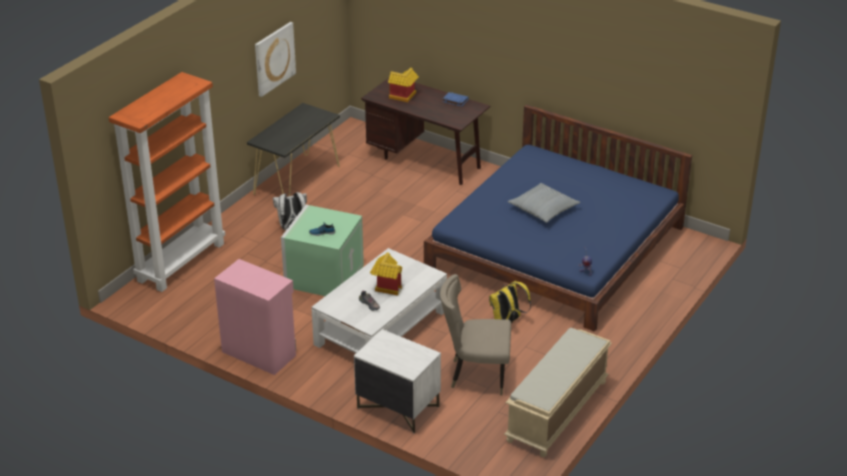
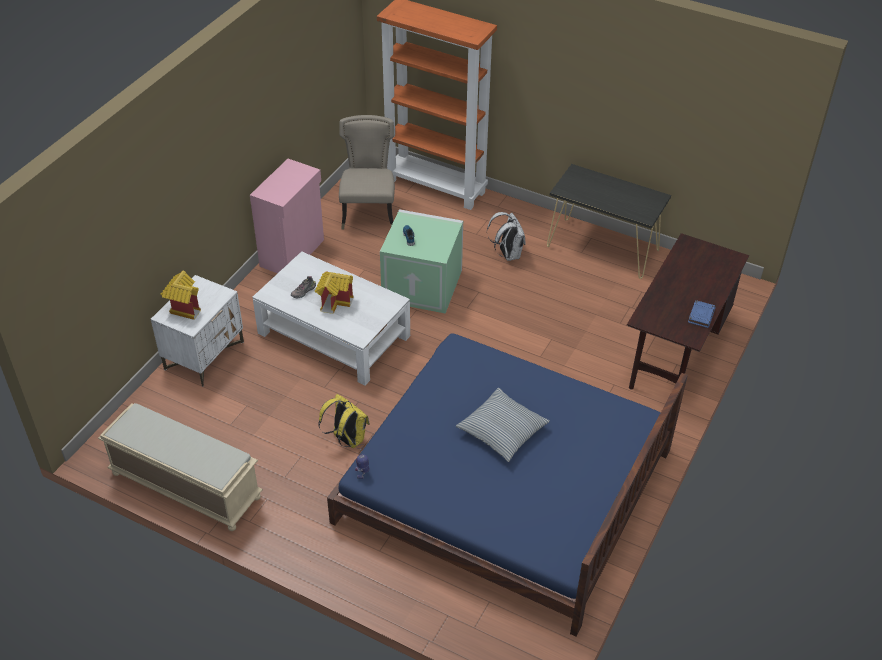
camera: 85 degrees right, 10 degrees up
(274, 58) = (643, 116): picture -> none
(403, 97) = (694, 268): toy house -> toy house (183, 308)
(475, 375) = (252, 414): beige chair -> beige chair (369, 213)

